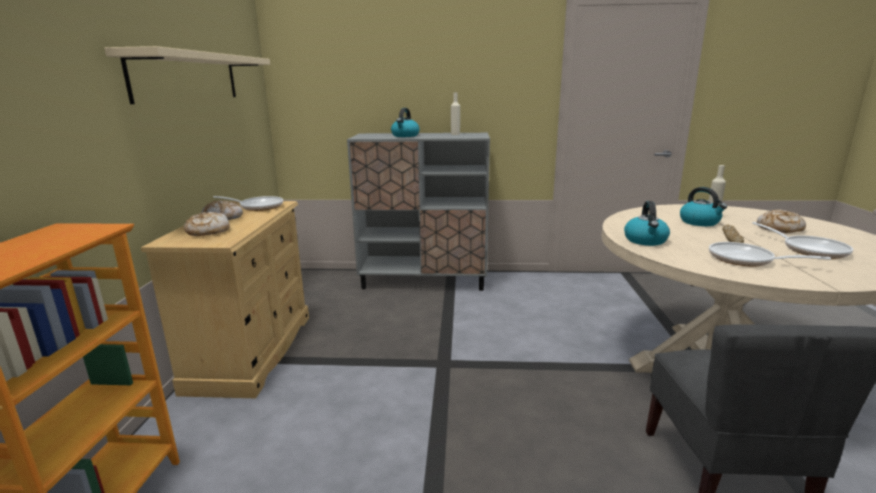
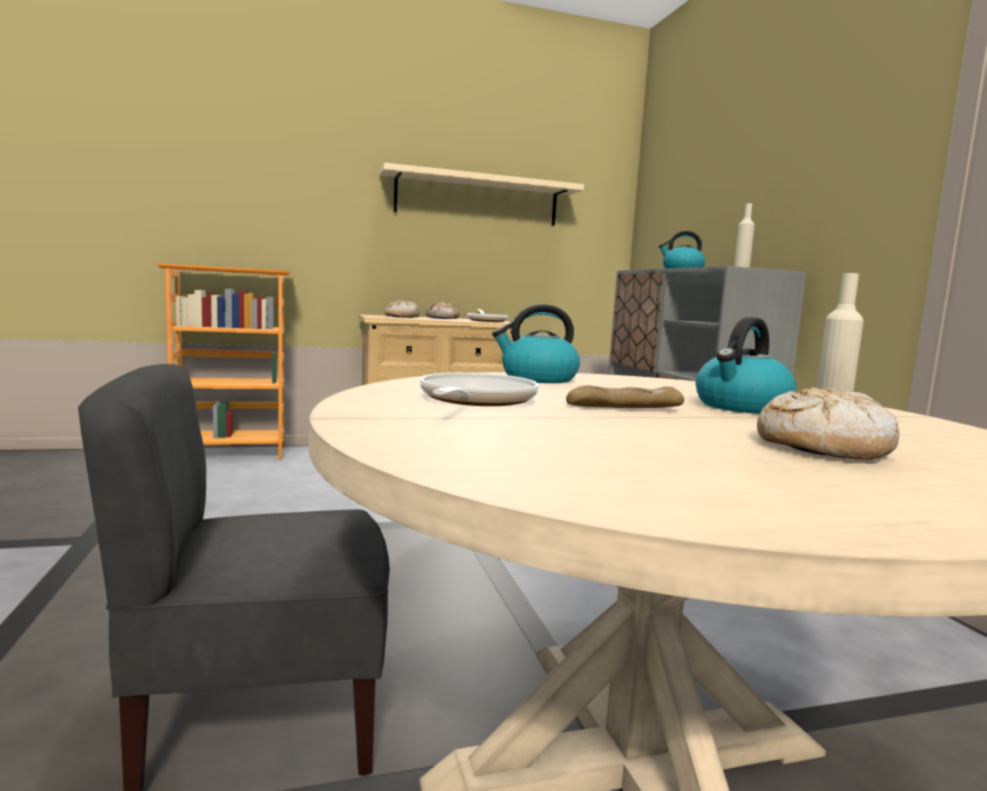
camera: 70 degrees right, 10 degrees down
(810, 249) = (619, 441): frying pan -> none

